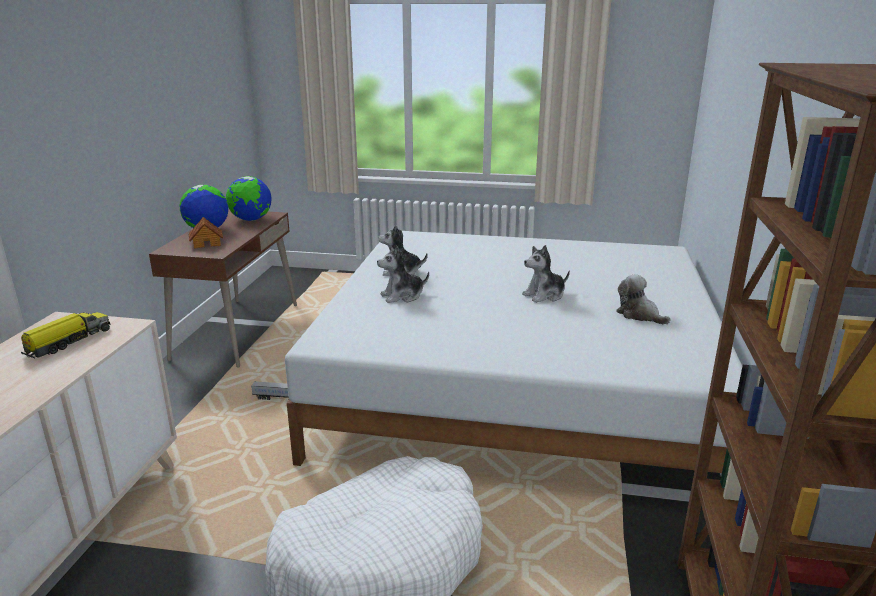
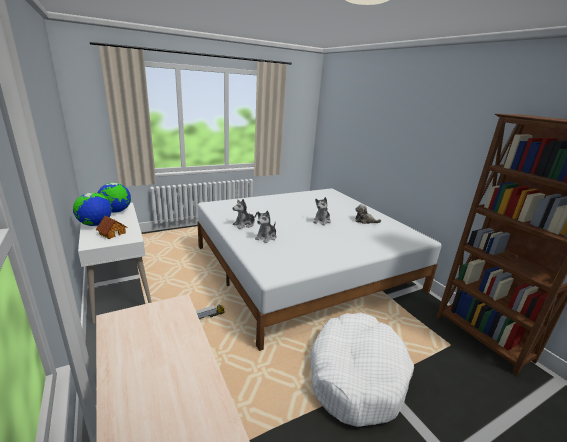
camera: 40 degrees left, 0 degrees up
(68, 342) = (155, 332): toy truck -> none
(237, 331) = (120, 288): brown desk -> white desk

